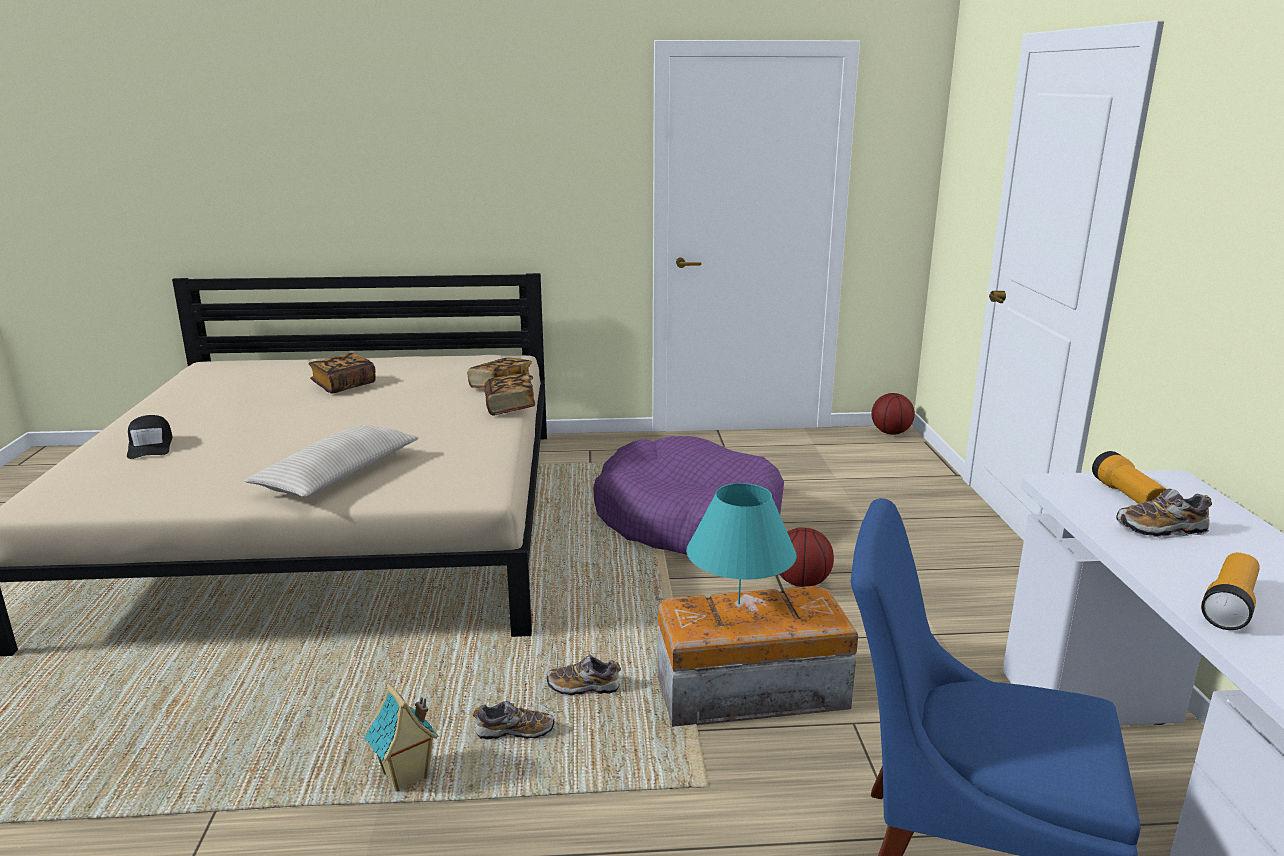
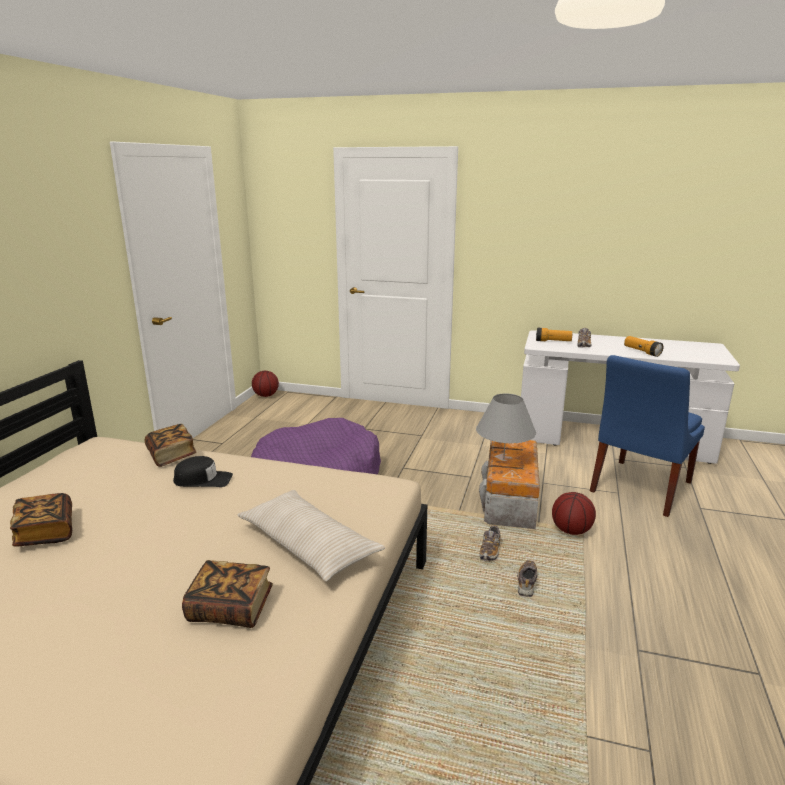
camera: 70 degrees left, 0 degrees up
(151, 446) = (89, 682): black cap -> black cap (203, 480)
(406, 778) = (562, 633): toy house -> none
(510, 407) = (228, 458): book -> book (230, 608)
(738, 603) = (503, 459): turquoise table lamp -> grey table lamp
(802, 583) = (416, 463): basketball -> basketball (571, 530)

